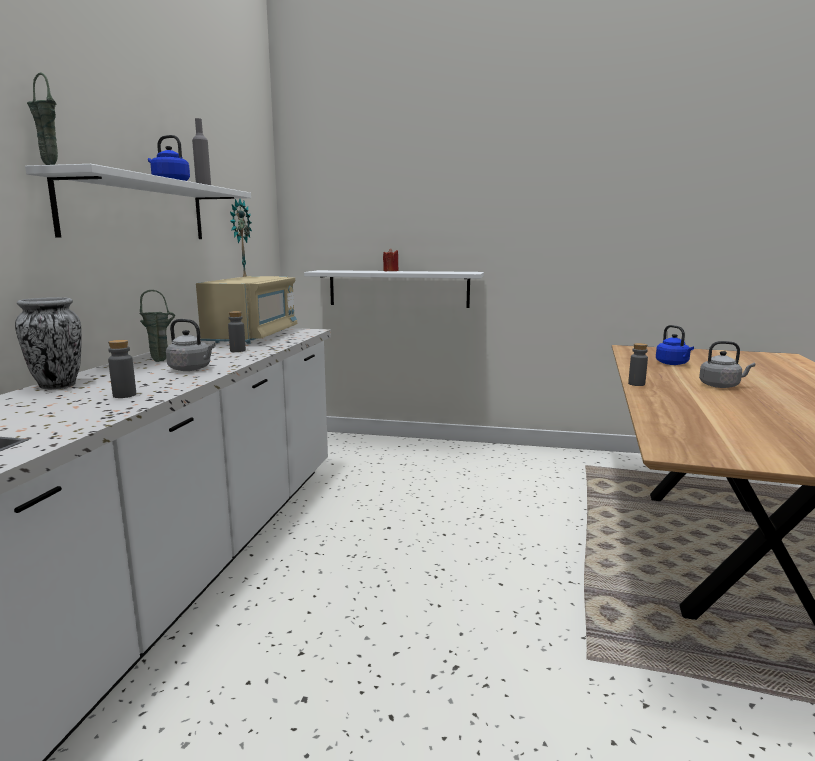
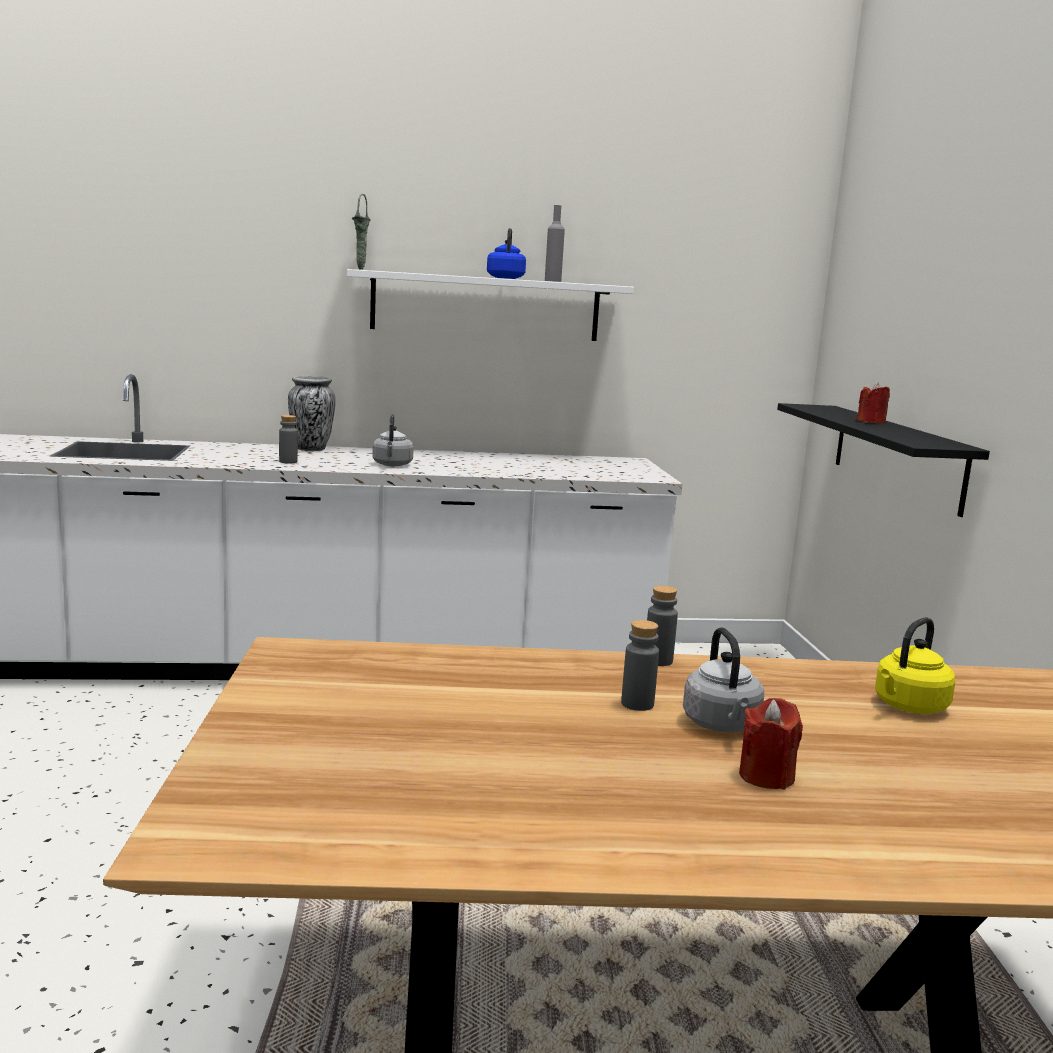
camera: 70 degrees right, 0 degrees up
(162, 361) = (420, 457): green vase -> none
(237, 350) = (492, 468): grey bottle -> grey bottle (637, 704)
(239, 240) = (689, 347): wall clock -> none
(253, 336) = (582, 466): beige microwave -> none
(398, 288) = (896, 456): white shelf -> black shelf
(673, 364) = (908, 707): blue kettle -> yellow kettle
(775, 387) = (766, 776): none -> red candle

